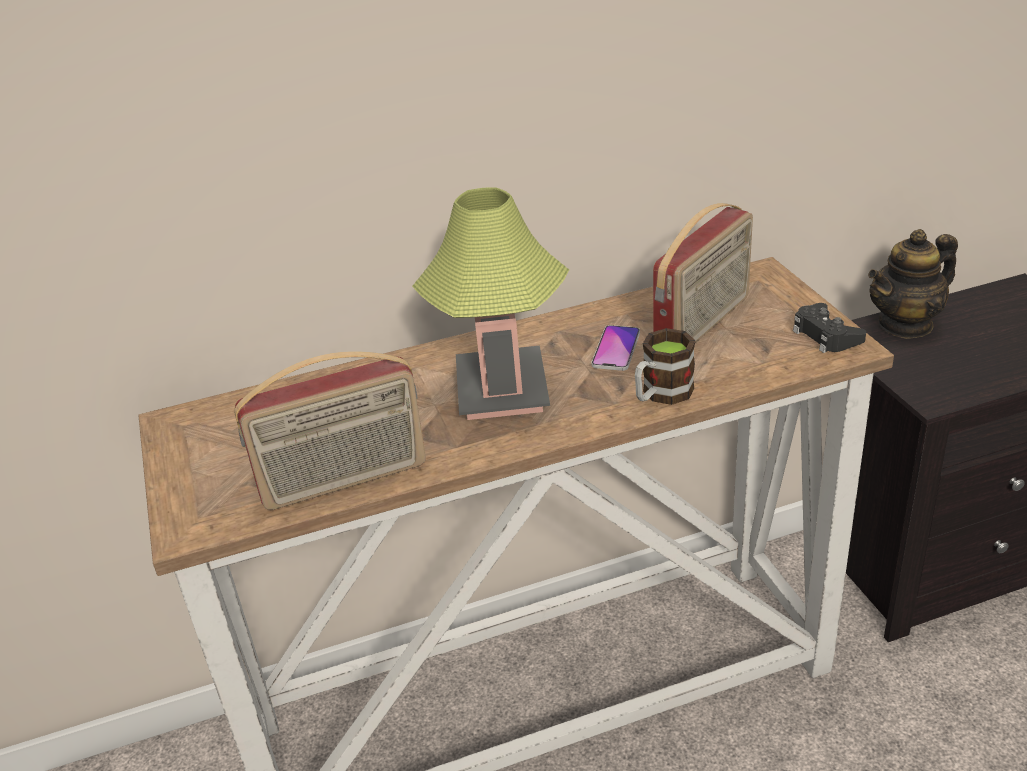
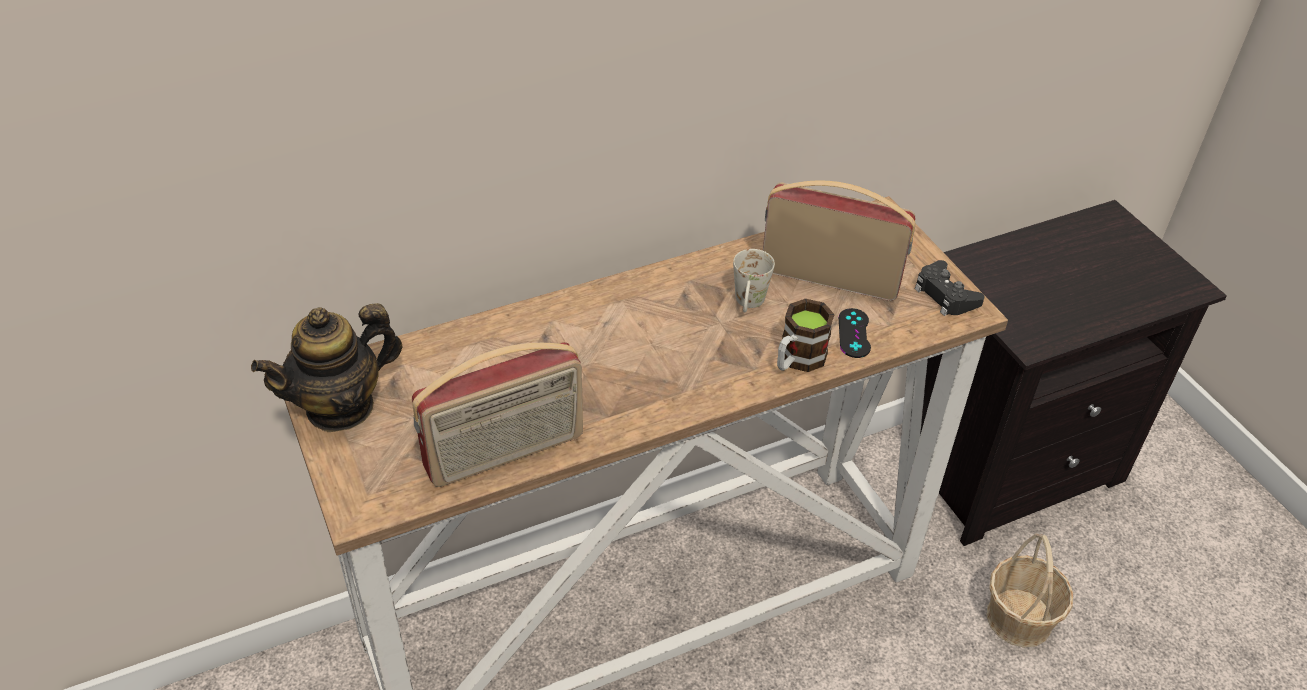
camera: 10 degrees left, 10 degrees up
(502, 390) = (644, 351): table lamp -> none
(616, 349) = (748, 305): phone -> white mug
(704, 324) = (830, 277): radio -> radio turned 105 degrees counterclockwise
(724, 370) = (854, 333): none -> black game controller
(905, 324) = (1005, 256): teapot -> teapot (340, 407)
(951, 717) = (1019, 618): none -> basket

